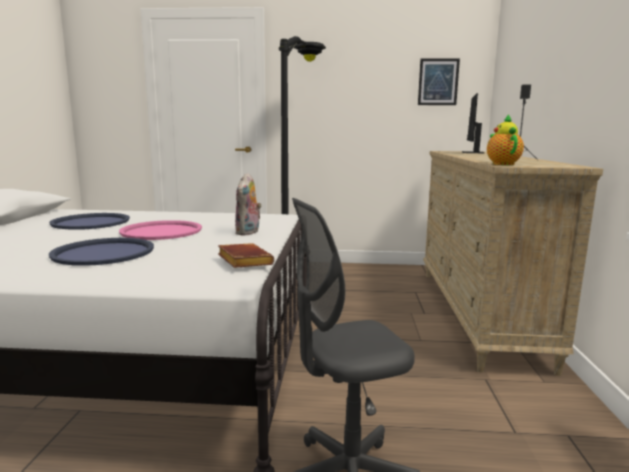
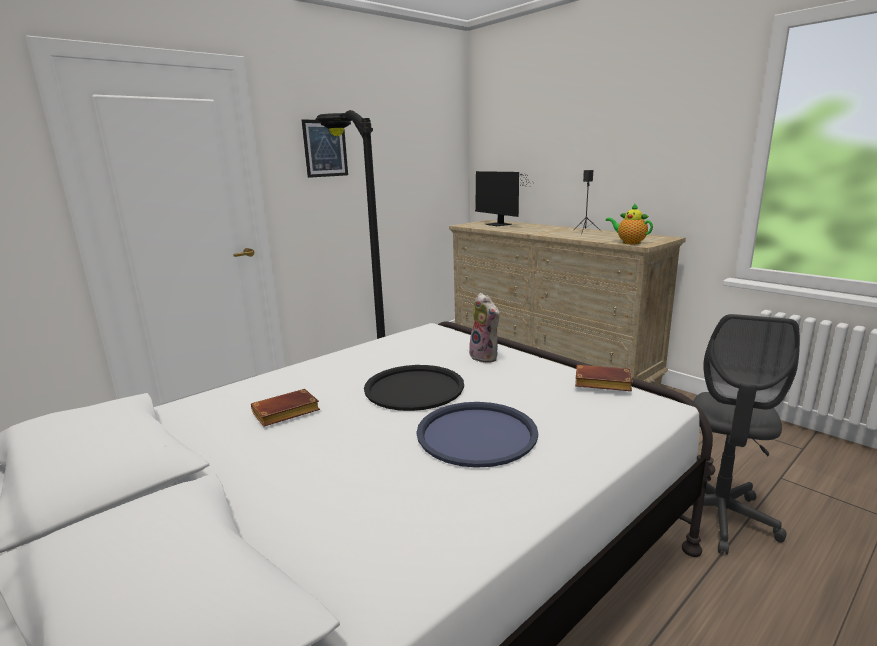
camera: 45 degrees left, 5 degrees up
(91, 222) = (284, 414): blue tray -> brown book
(161, 231) = (414, 388): pink tray -> black tray
(438, 82) = (431, 153): picture -> picture (325, 148)

